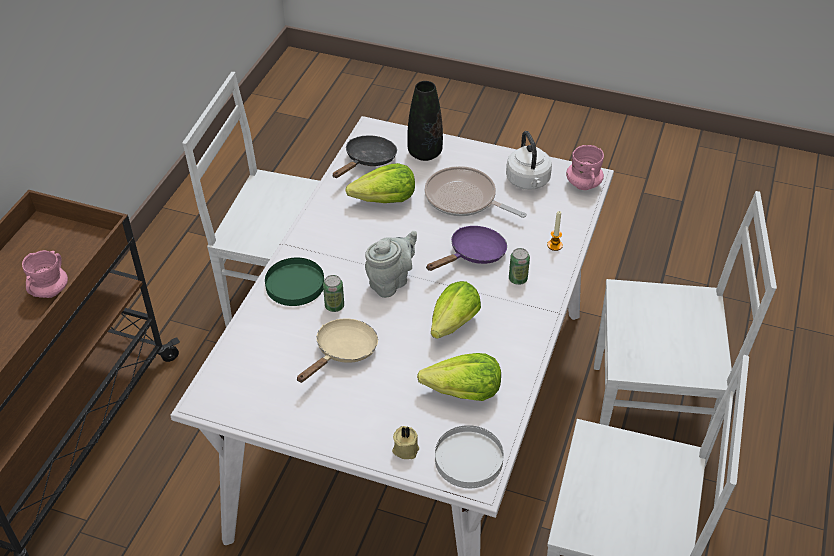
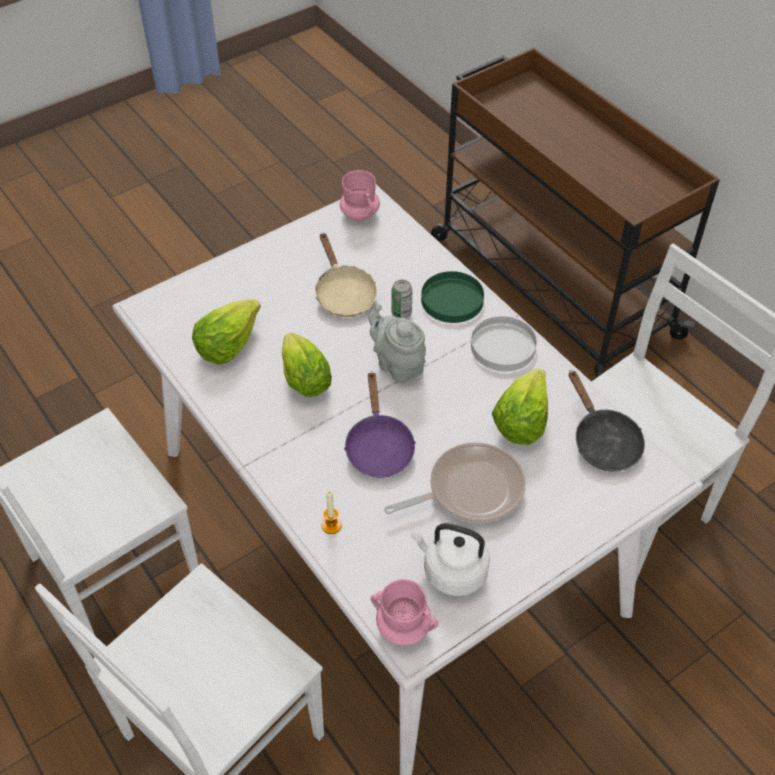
camera: 125 degrees right, 5 degrees up
(50, 290) = (586, 178): pink mug -> pink mug (360, 214)
(391, 282) = (397, 364): grey teapot -> grey teapot turned 150 degrees clockwise
(405, 448) = (214, 283): beige candle -> none
(425, 153) = (580, 501): black vase -> none
(468, 459) = (167, 312): white plate -> white plate (503, 346)
(518, 279) = (314, 461): can -> none

